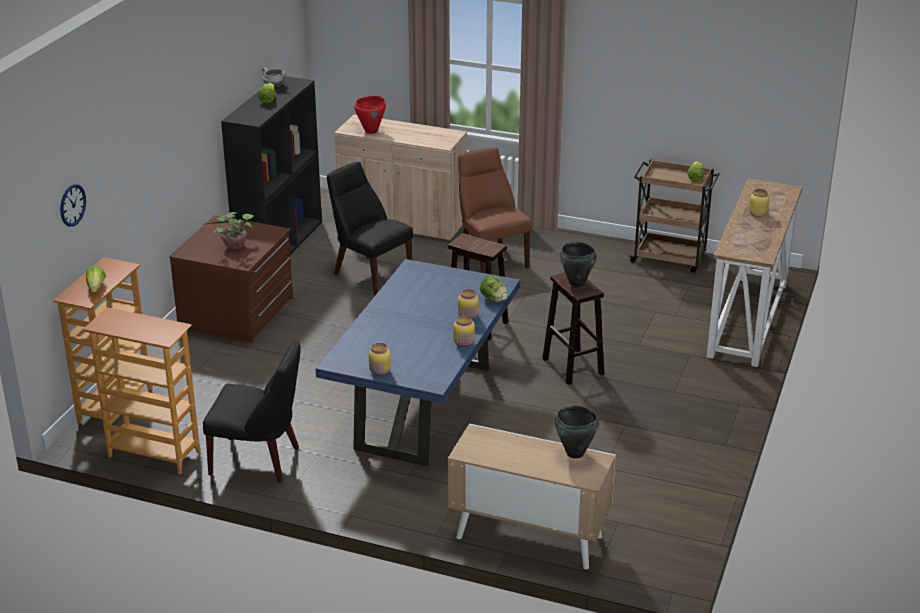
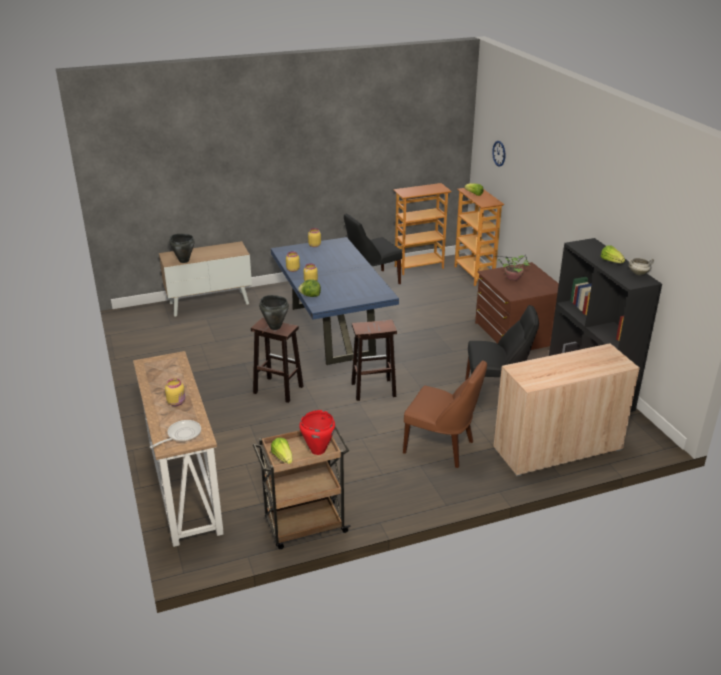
camera: 140 degrees right, 0 degrees up
(371, 131) = (589, 356): red cooking pot -> red cooking pot (317, 450)
(771, 191) = (181, 435): none -> frying pan

